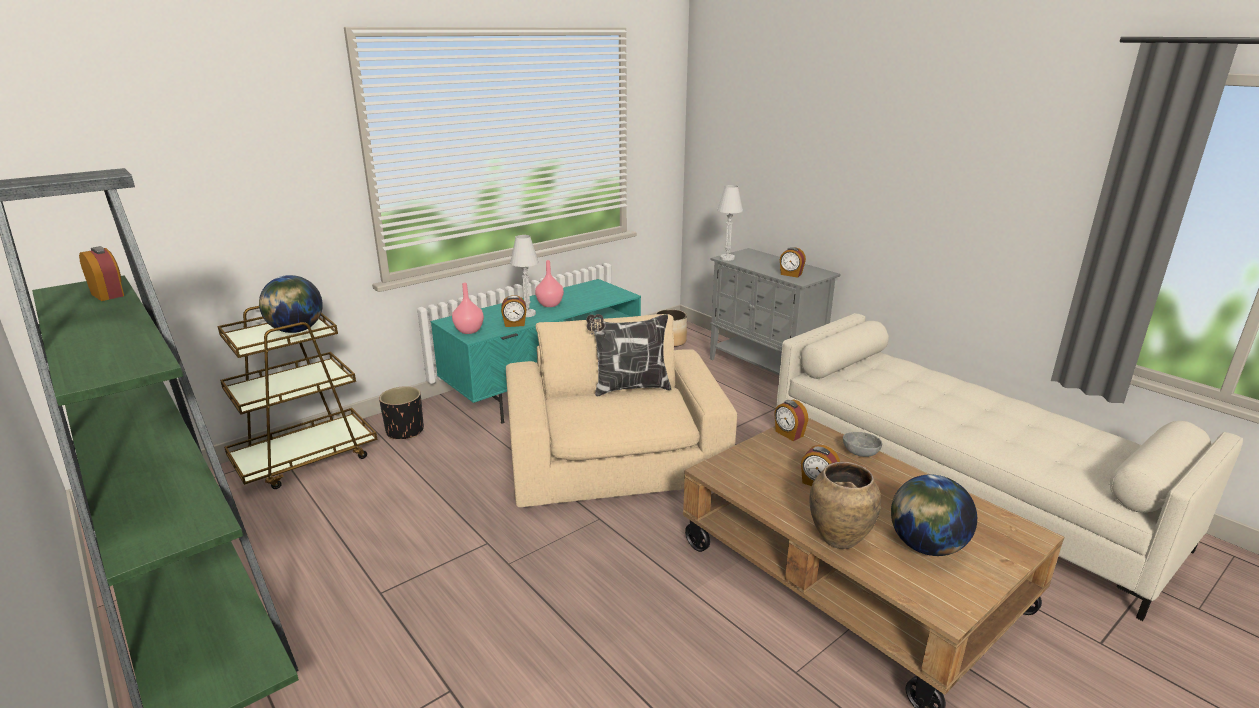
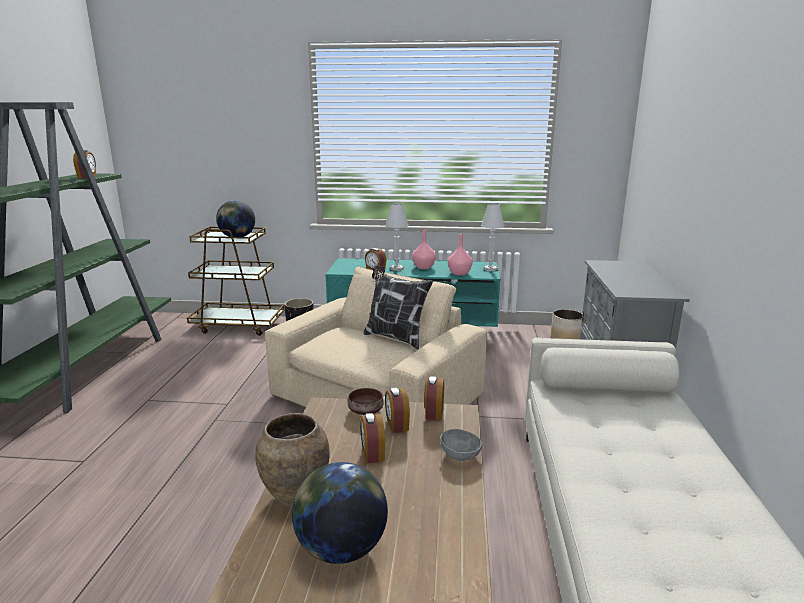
camera: 45 degrees right, 5 degrees down
(469, 330) = (343, 267): pink vase -> pink vase (459, 273)
(727, 258) = (599, 263): white table lamp -> white table lamp (490, 269)
(746, 457) = (366, 410): none -> brown bowl
(791, 274) = (628, 286): alarm clock -> alarm clock (396, 425)

